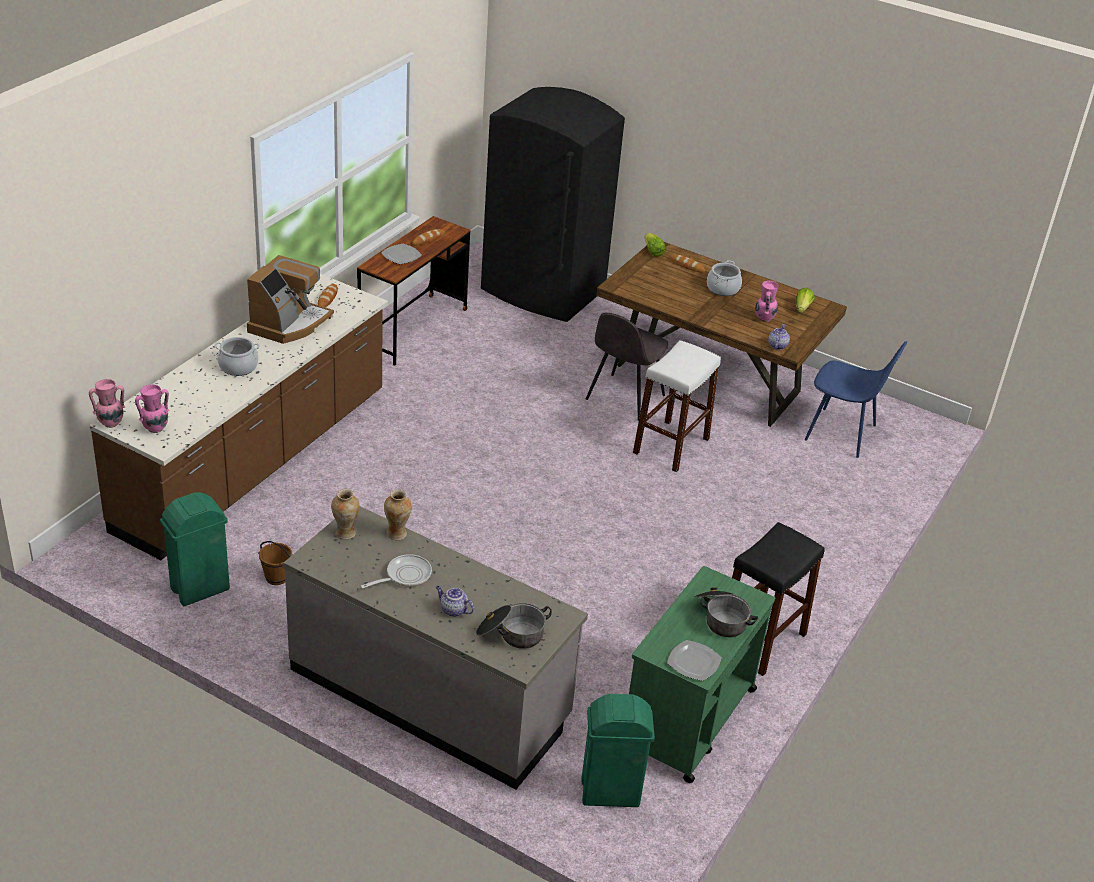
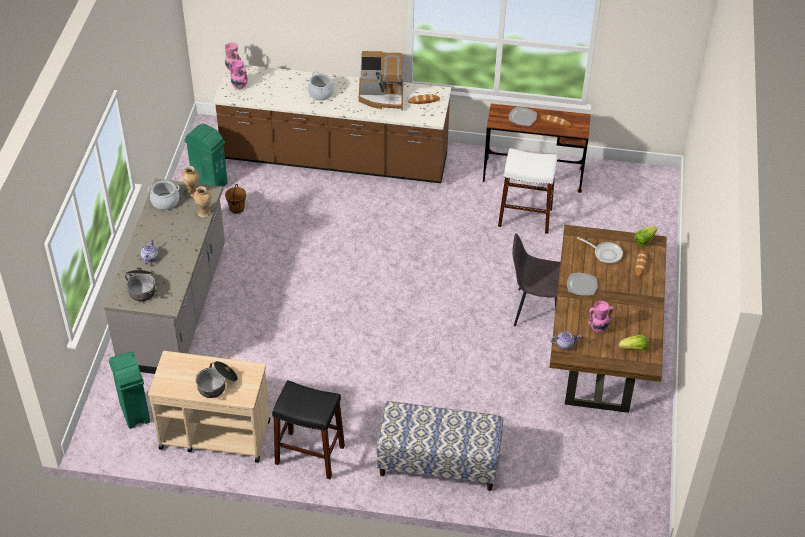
camera: 70 degrees right, 10 degrees up
(405, 575) = (169, 228): frying pan -> frying pan (605, 253)
(542, 292) = (641, 224): black fridge -> none
(671, 446) = (496, 352): white stool -> white stool (525, 217)
(688, 719) = (214, 434): green cart -> beige cart
(694, 662) = (169, 381): plate -> plate (582, 285)
(723, 289) = (623, 294): cooking pot -> cooking pot (165, 201)
(815, 541) = (438, 463): none -> bench
(842, 433) = (590, 453): blue chair -> none

